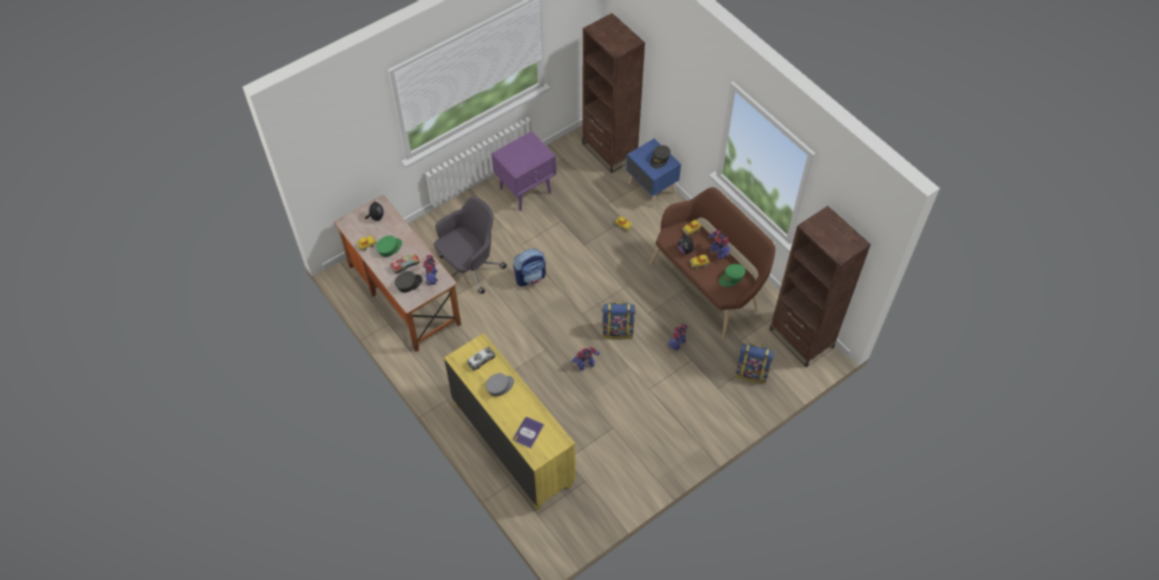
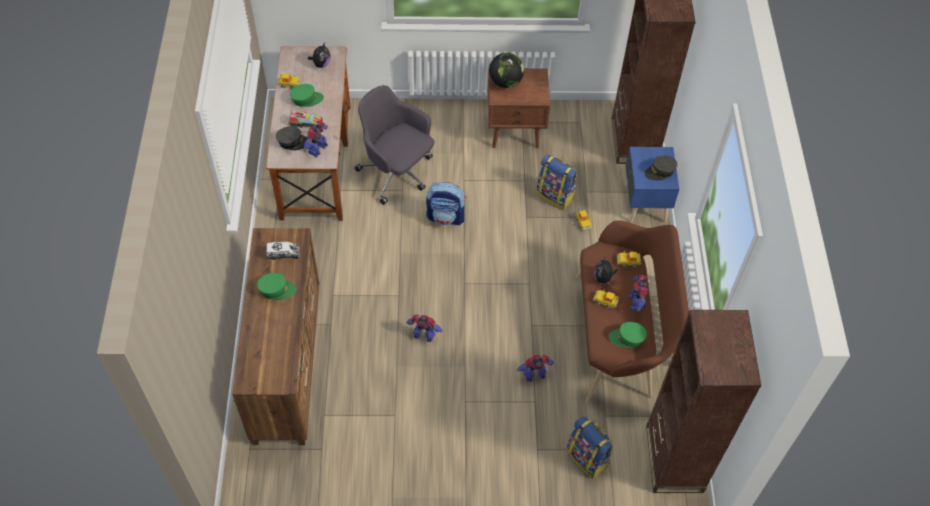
camera: 35 degrees right, 0 degrees up
(469, 268) = (397, 173): grey office chair -> grey office chair turned 135 degrees counterclockwise
(500, 386) = (277, 290): grey cap -> green cap
(512, 156) = (505, 82): none -> globe
(512, 444) = (288, 365): yellow dresser -> brown dresser
(526, 190) = (515, 131): purple nightstand -> brown nightstand
(528, 432) = (261, 352): book -> none
(618, 330) = (486, 322): backpack -> backpack (555, 195)

